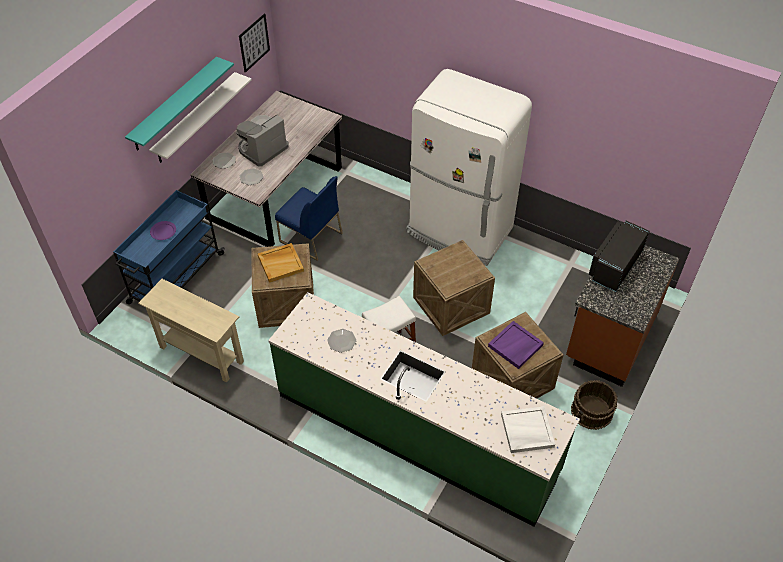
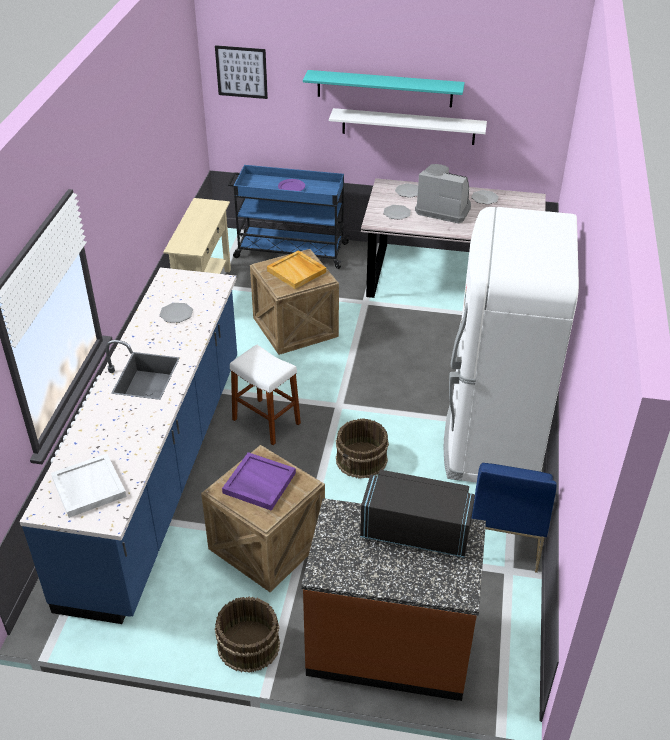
camera: 70 degrees right, 10 degrees down
(254, 42) = (532, 111): picture -> picture (241, 72)
(310, 237) = (399, 319): blue chair -> blue chair (504, 536)
(416, 432) = (159, 472): green counter -> blue counter
(451, 305) = (362, 459): crate -> brown bucket

